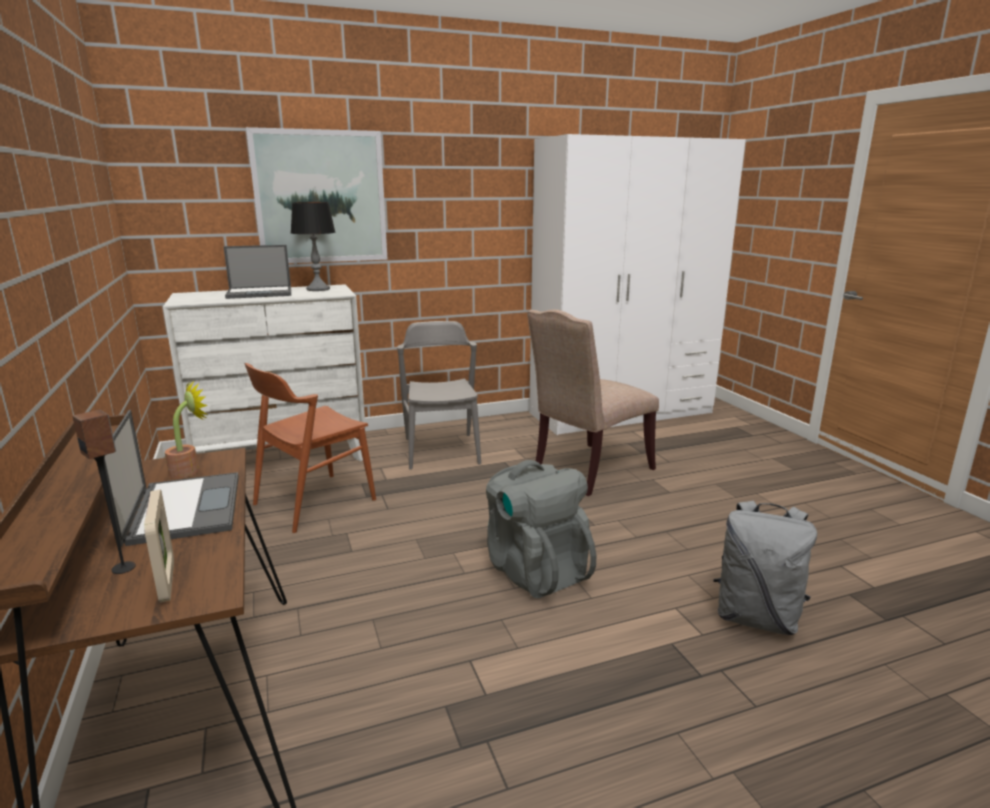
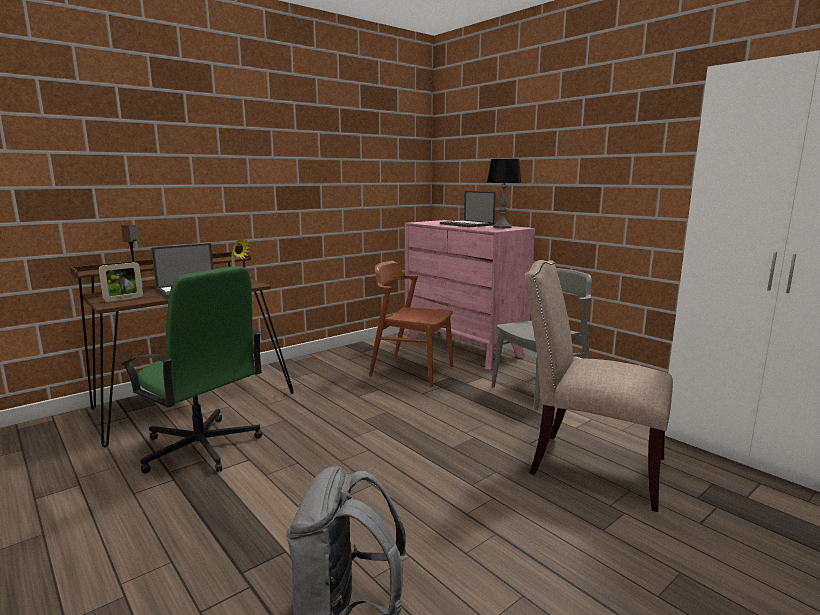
camera: 70 degrees right, 5 degrees down
(282, 457) = (463, 348): white dresser -> pink dresser
(320, 197) = (531, 156): picture -> none
(403, 711) = (201, 448): none -> green office chair
(534, 569) = (371, 465): grey backpack -> none

